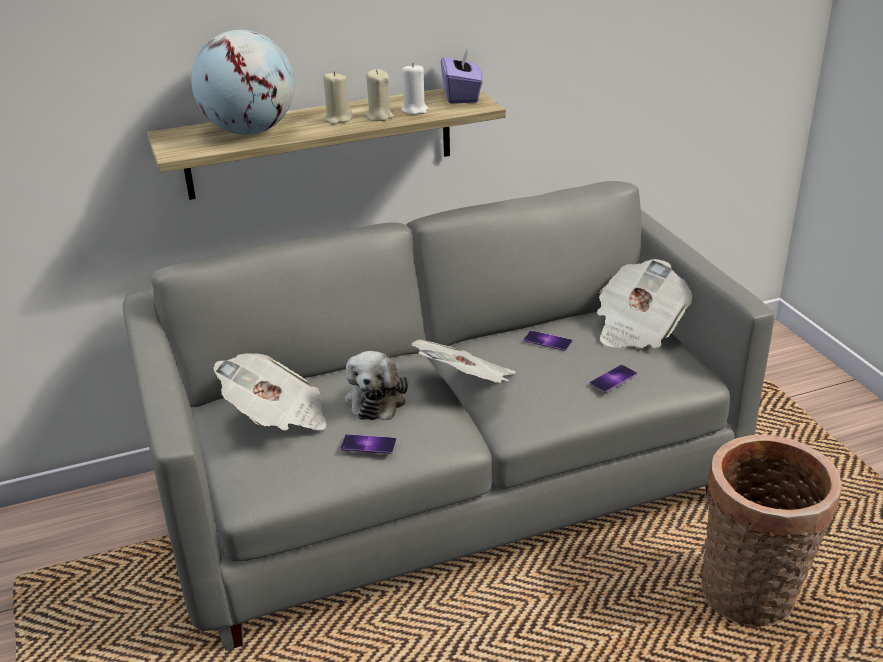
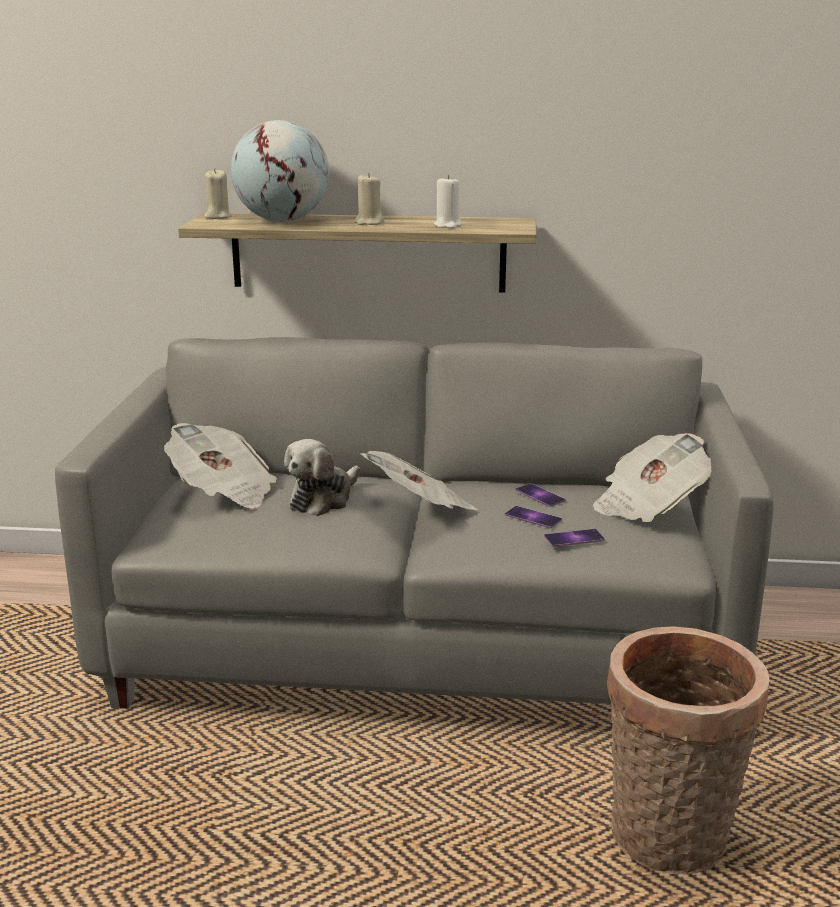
camera: 25 degrees right, 10 degrees down
(368, 444) = (278, 528): phone -> phone (533, 517)
(379, 117) = (407, 225): beige candle -> beige candle (217, 217)
(462, 96) = (509, 223): purple tissue box -> none

